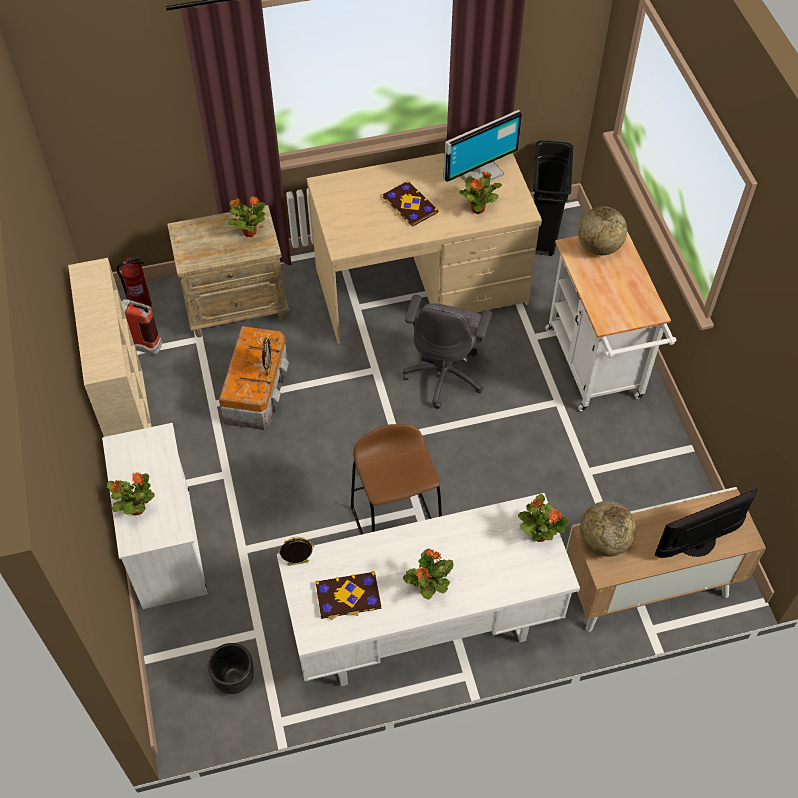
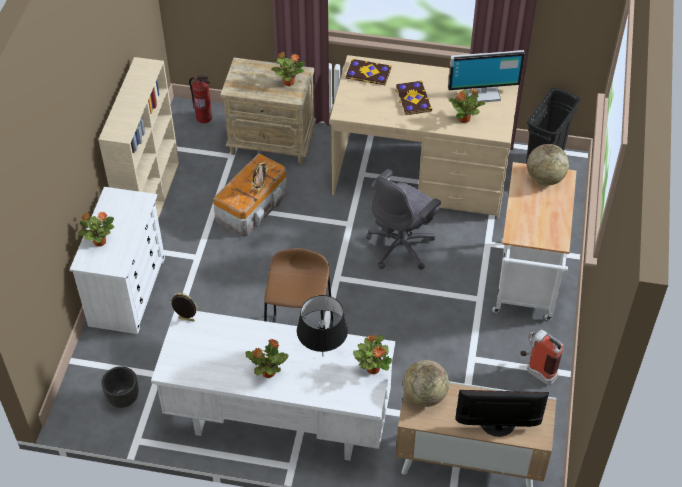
camera: 25 degrees right, 5 degrees down
(140, 345) = (187, 145): fire extinguisher -> fire extinguisher (536, 371)
(348, 597) = (208, 355): book -> book (368, 73)
(477, 543) = (323, 356): none -> black table lamp

